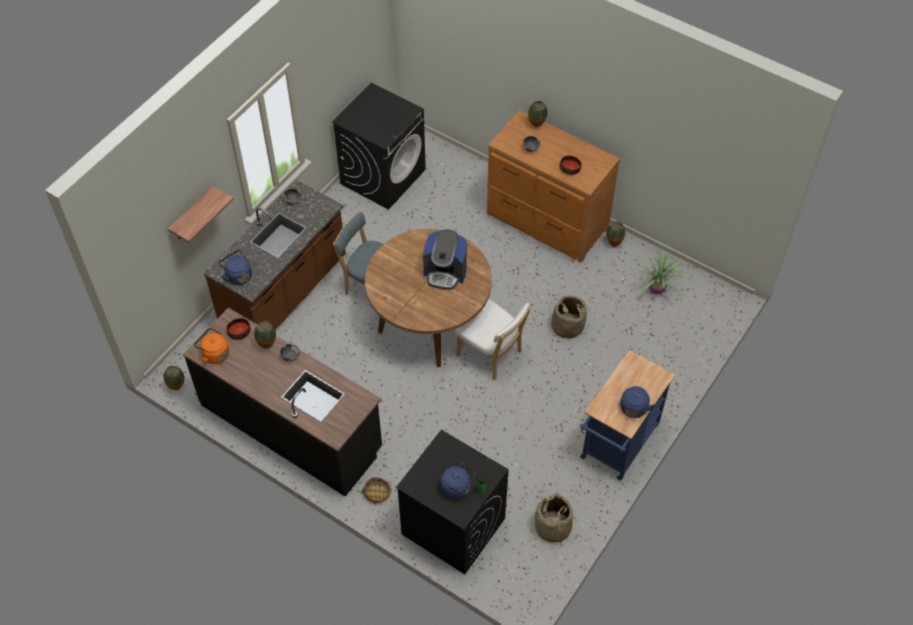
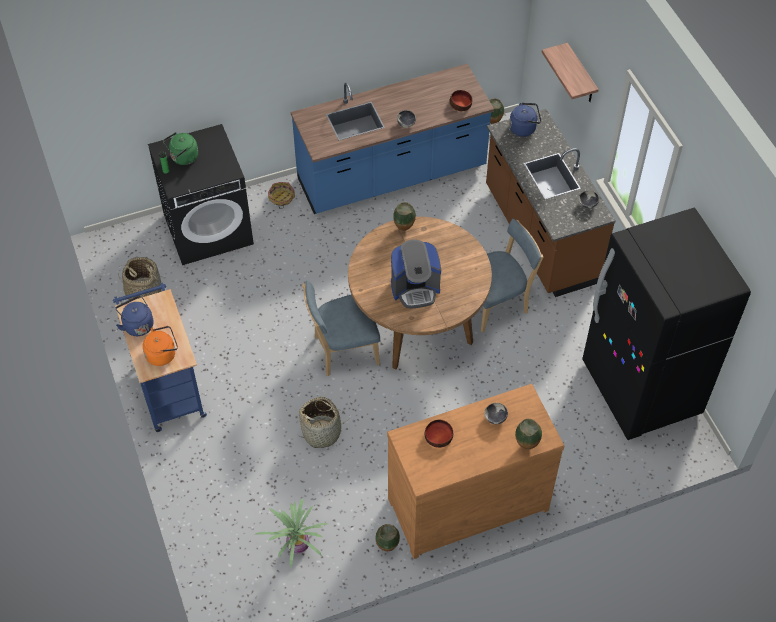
camera: 125 degrees right, 0 degrees up
(214, 354) = (450, 81): orange kettle -> orange kettle (163, 354)
(267, 345) = (431, 115): vase -> vase (404, 229)
(291, 426) = (392, 175): black counter -> blue counter
(383, 176) = (640, 389): black washing machine -> black fridge
(445, 272) = (415, 288): coffee machine -> coffee machine turned 150 degrees counterclockwise
(457, 488) = (183, 158): blue kettle -> green kettle
(491, 355) = (343, 350): white chair -> blue chair

